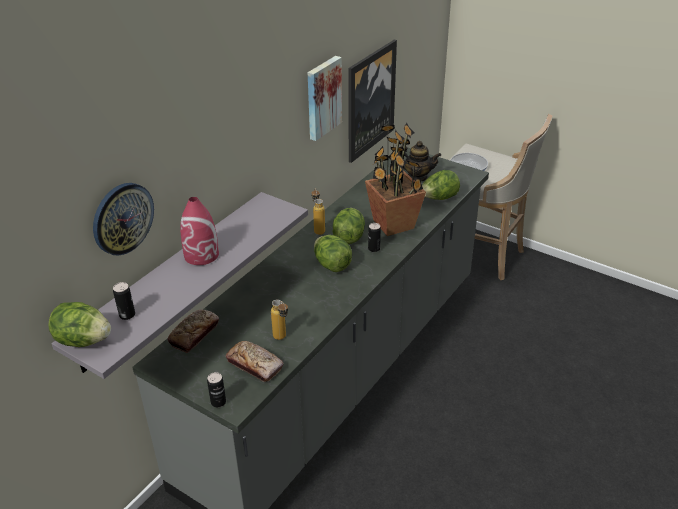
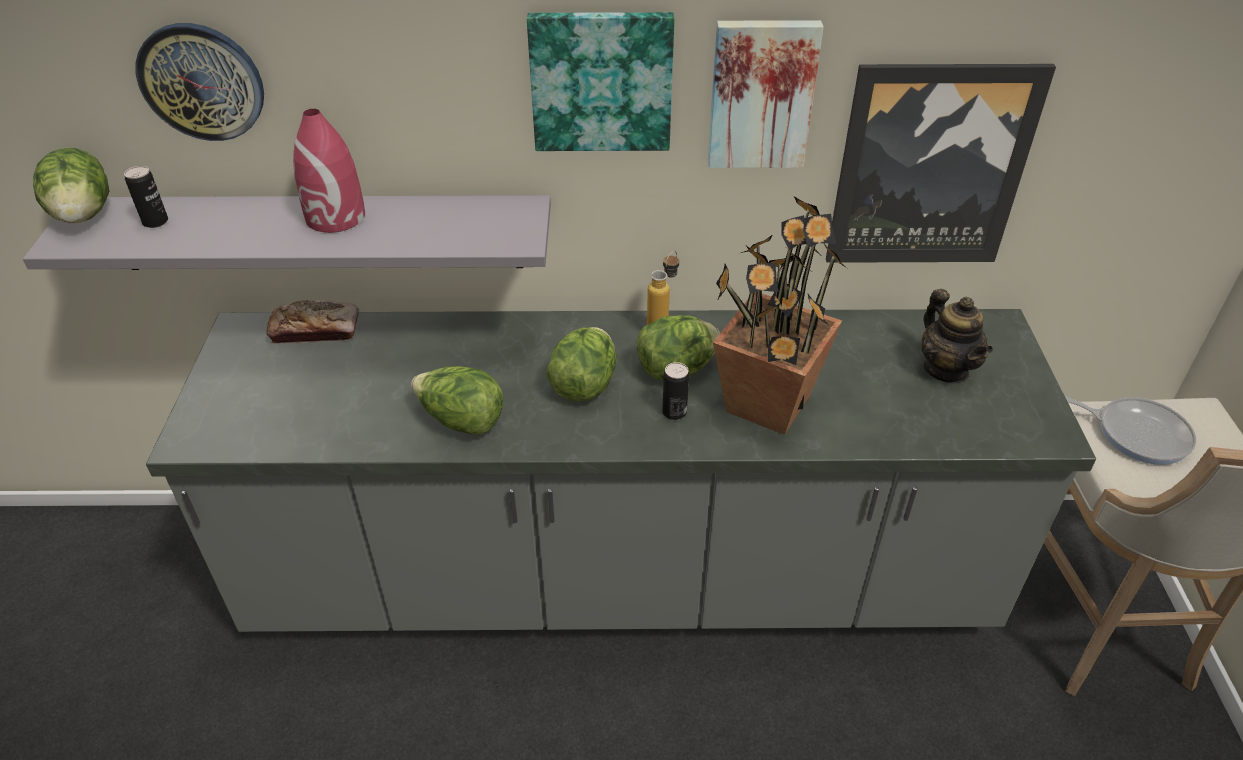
camera: 55 degrees right, 5 degrees up
(218, 402) = (186, 421): can -> none
(255, 365) = (285, 418): bread -> none
(275, 121) = (601, 81): none -> picture
(282, 339) = (361, 417): bottle -> none
(438, 199) = (913, 426): lettuce -> lettuce (461, 421)

